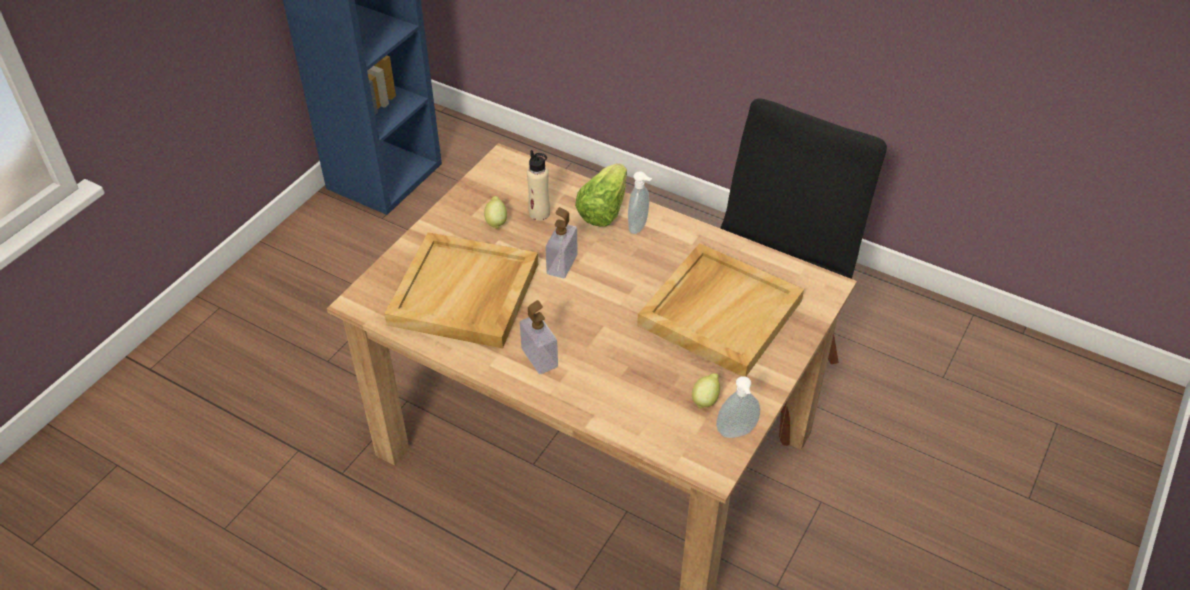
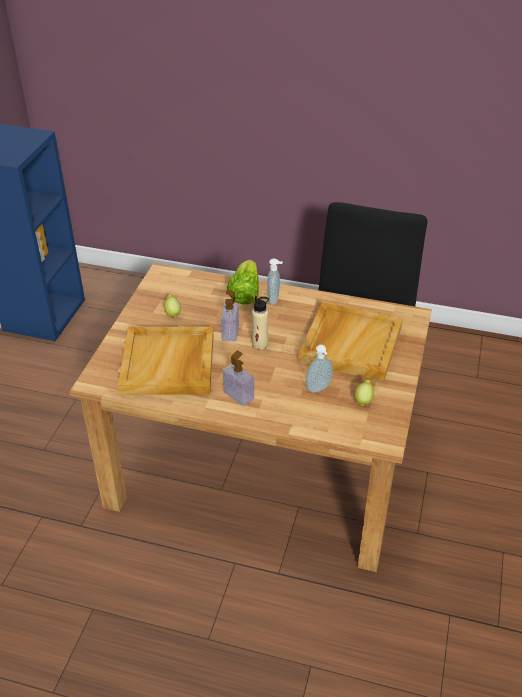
camera: 15 degrees left, 5 degrees down
(539, 213) = (201, 303): beige bottle -> beige bottle (260, 344)
(736, 434) = (392, 417): soap dispenser -> soap dispenser (319, 389)

